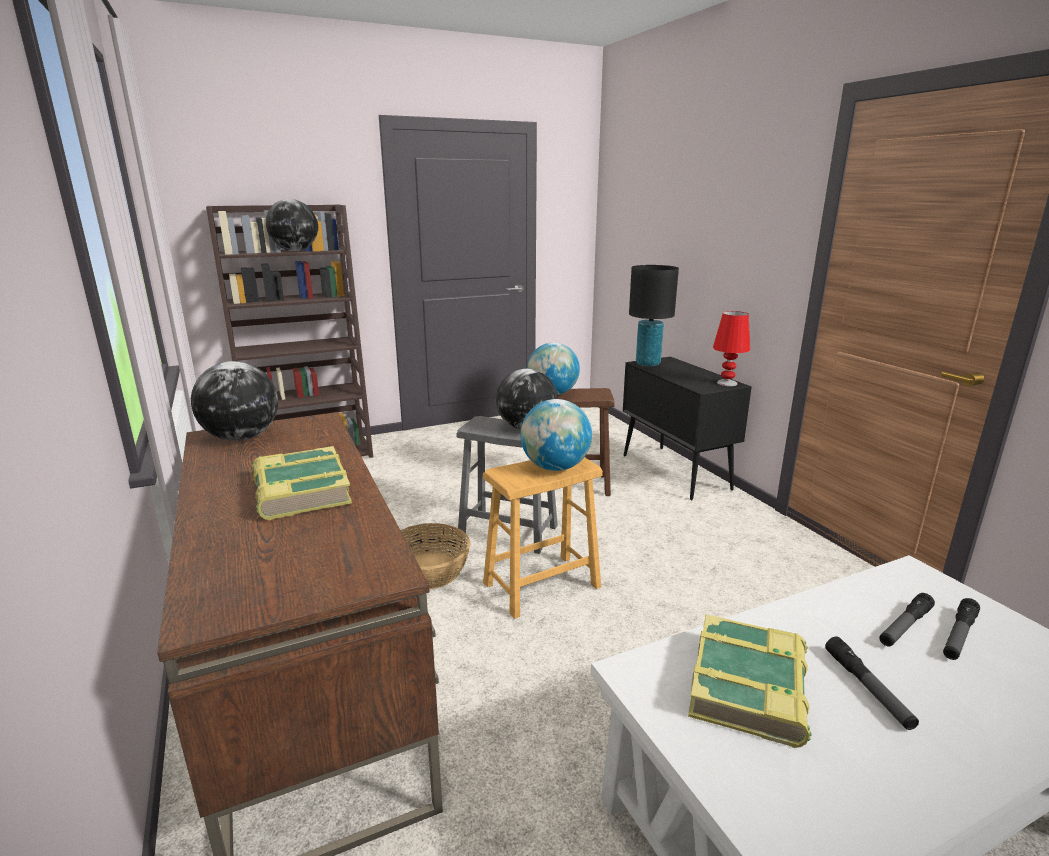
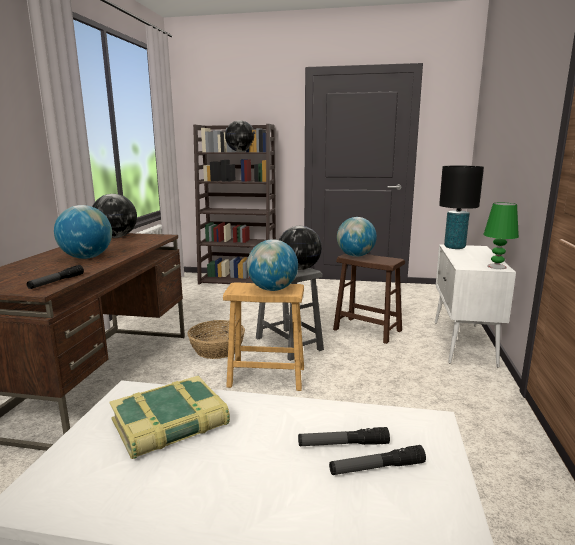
camera: 35 degrees right, 5 degrees down
(300, 491) = (86, 258): book -> globe
(676, 472) = (463, 343): black cabinet -> white cabinet
(727, 383) = (496, 267): red table lamp -> green table lamp
(867, 688) = (236, 458): flashlight -> flashlight (56, 282)

